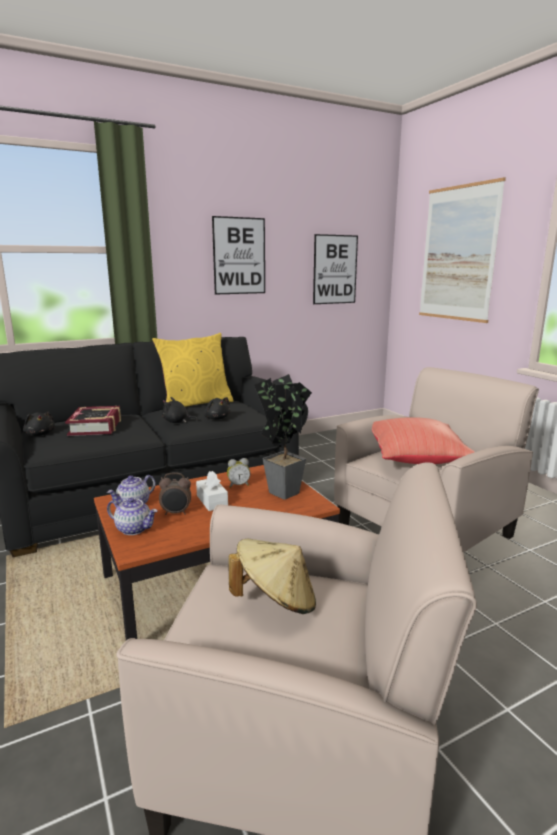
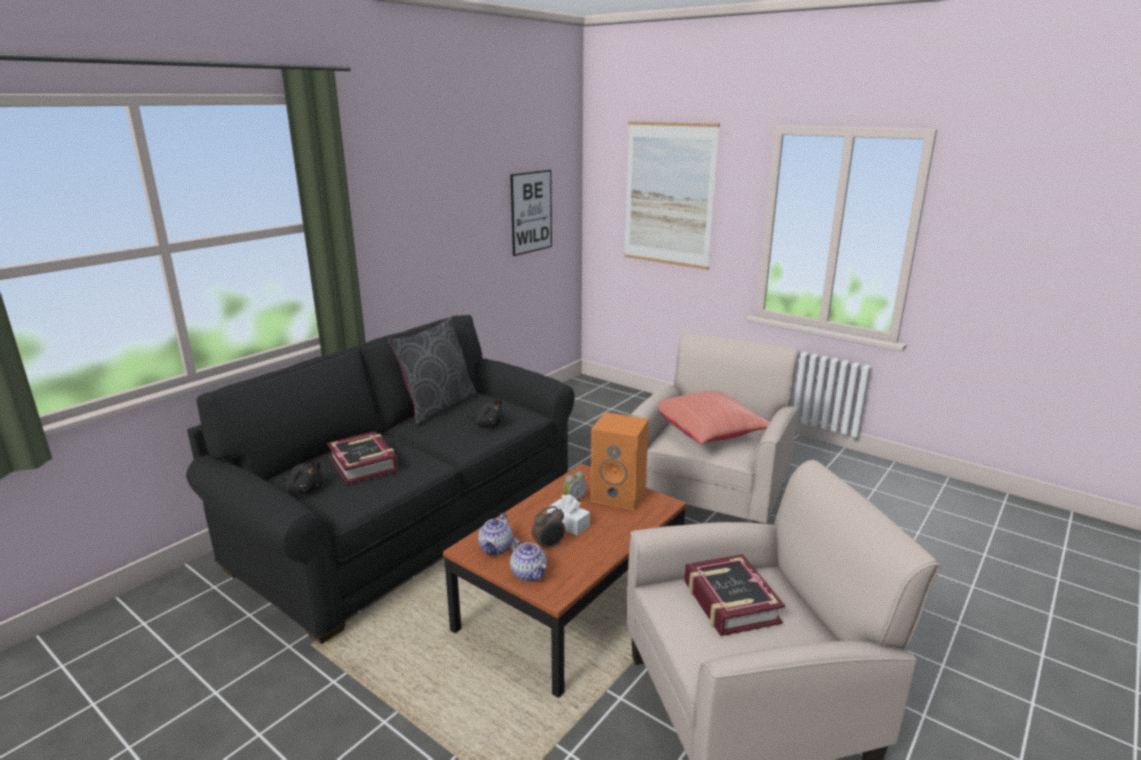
camera: 25 degrees left, 5 degrees up
(134, 529) = (529, 574): teapot -> teapot turned 60 degrees clockwise
(177, 422) = (449, 437): black plush toy -> none
(195, 404) = (438, 406): yellow pillow -> grey pillow
(239, 256) = (438, 212): picture -> none
(275, 601) = (730, 602): beige hat -> book
(282, 490) = (620, 495): potted plant -> orange speaker

